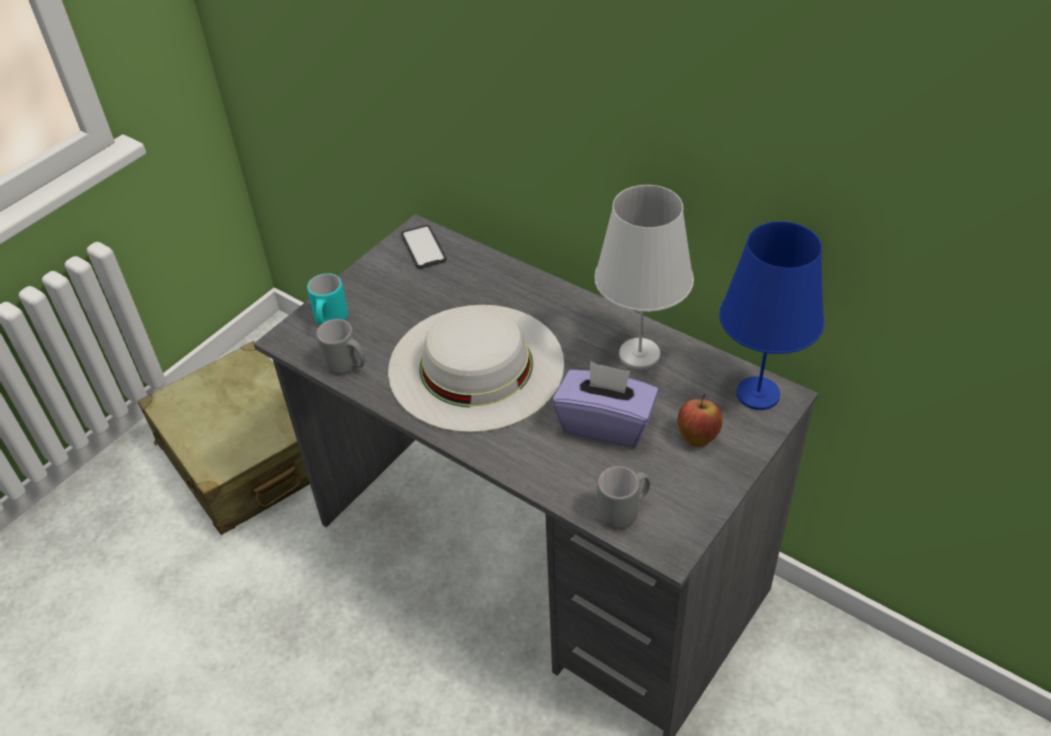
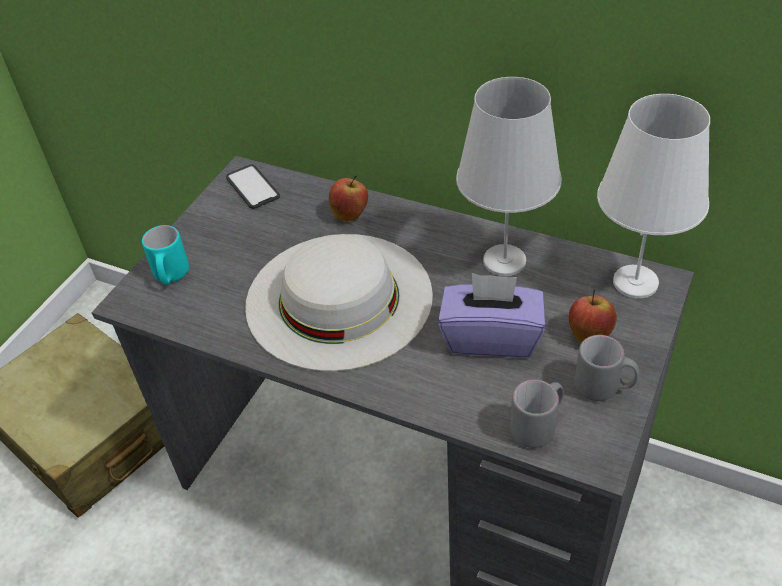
camera: 10 degrees left, 0 degrees up
(347, 366) = (200, 320): grey mug -> grey mug (604, 388)
(507, 287) = (350, 214): none -> apple
(758, 393) = (635, 282): blue table lamp -> white table lamp

